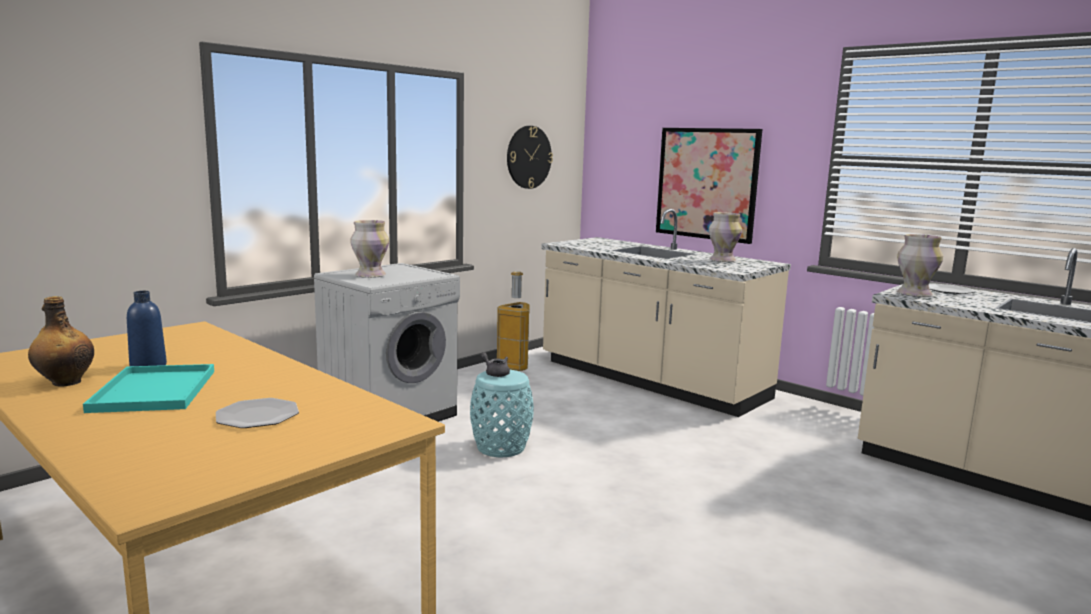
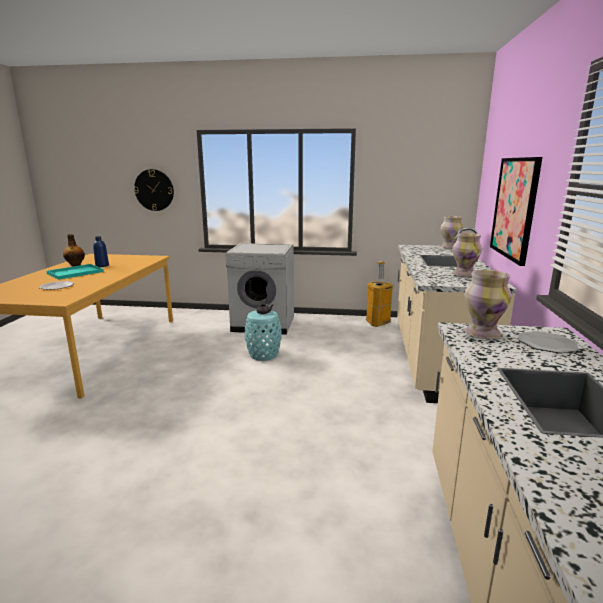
camera: 55 degrees right, 5 degrees up
(369, 275) = (252, 247): vase -> vase (448, 247)
(528, 157) = (415, 183): wall clock -> wall clock (154, 190)

